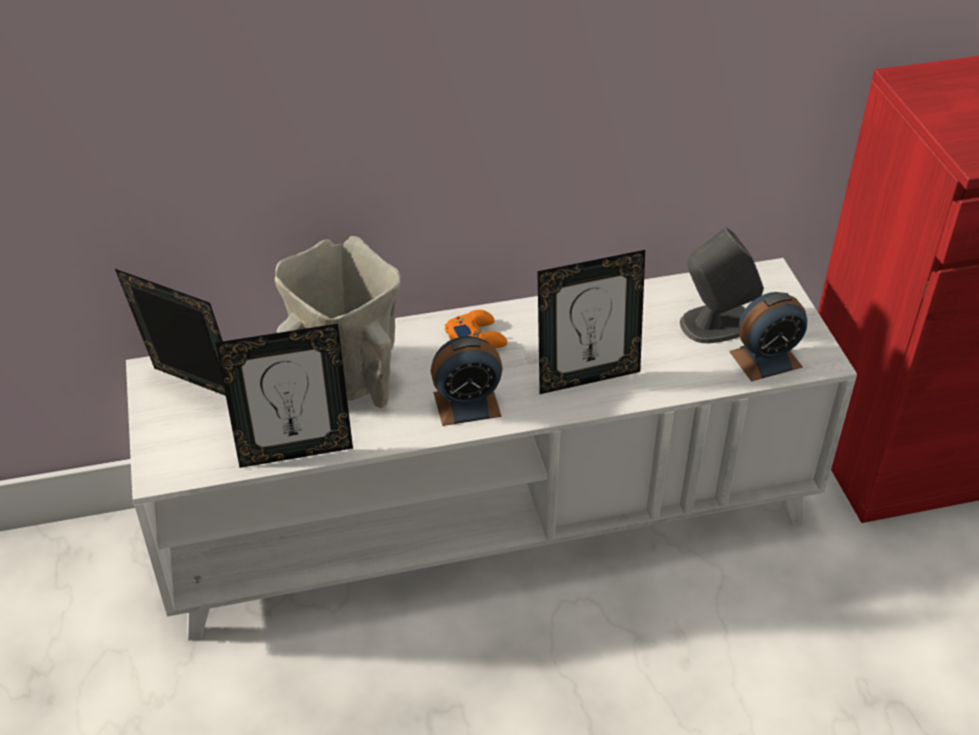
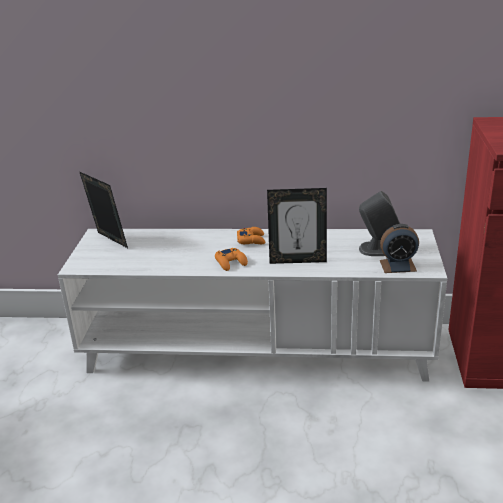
camera: 20 degrees right, 15 degrees down
(295, 451) = (139, 268): picture frame -> none
(346, 380) = (180, 247): beige vase -> none
(467, 404) = (231, 262): alarm clock -> orange game controller

